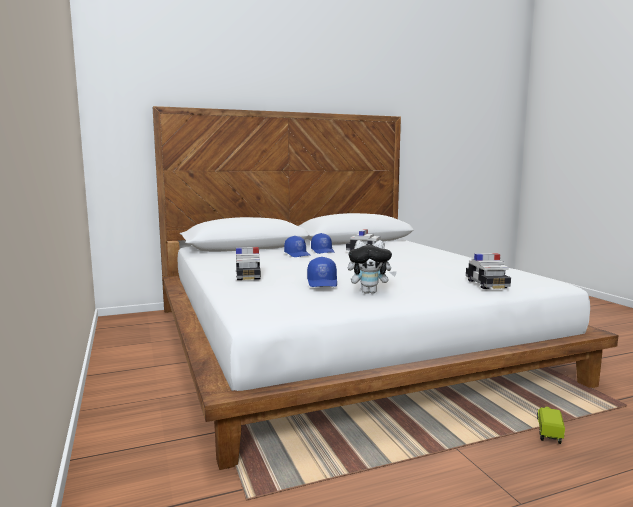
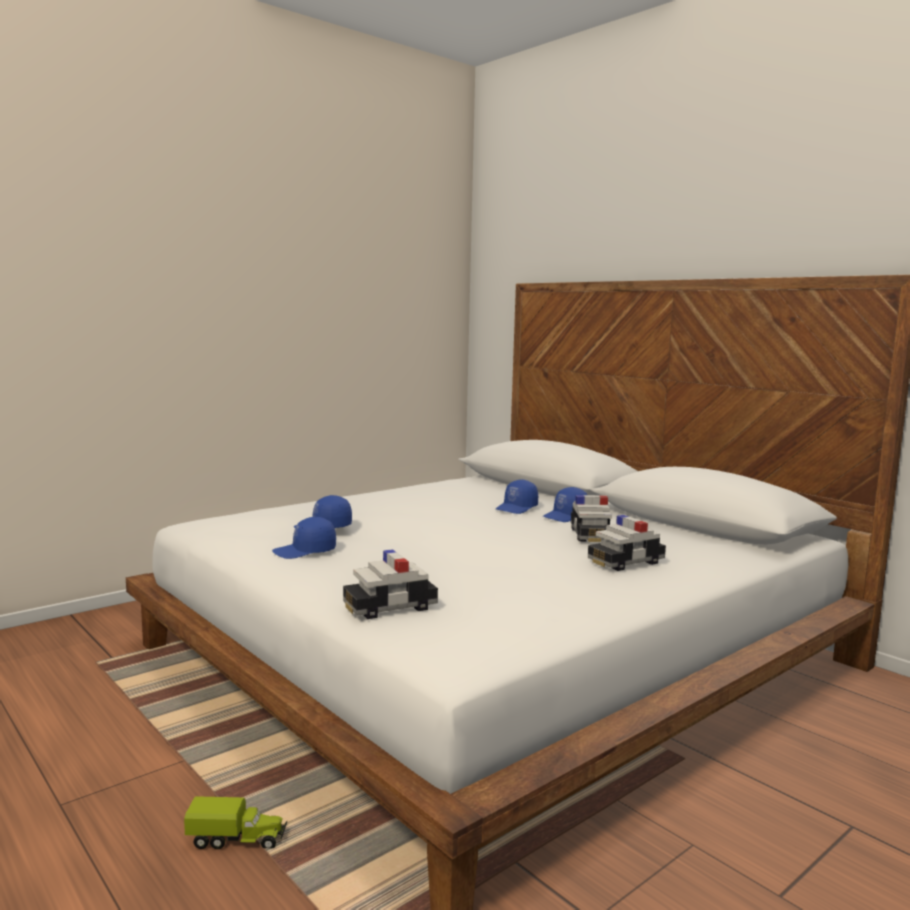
camera: 70 degrees right, 0 degrees up
(248, 276) = (356, 504): toy car -> toy car (625, 562)
(370, 292) = (305, 552): plush toy -> blue cap

